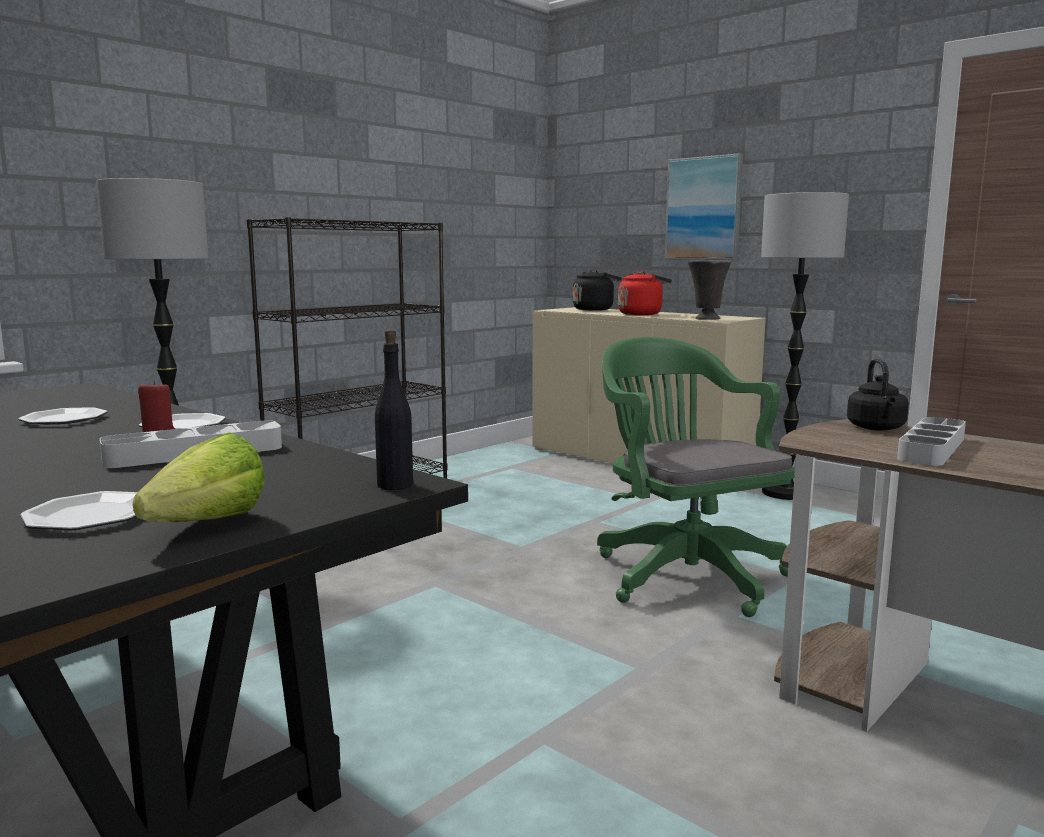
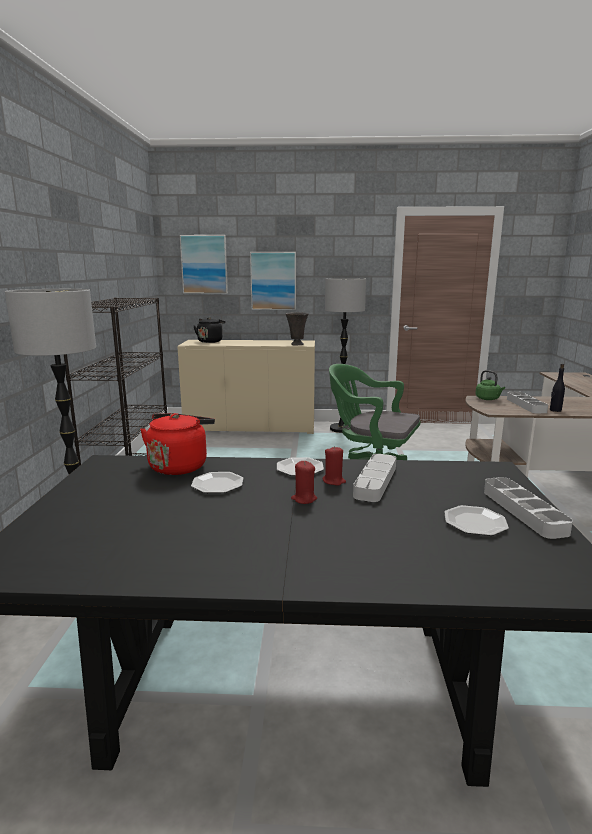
camera: 40 degrees left, 5 degrees up
(65, 447) = (304, 499): none -> red candle
(196, 528) = (523, 511): lettuce -> grey tray
(394, 485) = (498, 470): black bottle -> black bottle (555, 410)
(606, 186) = (204, 264): none -> picture
(642, 314) = (251, 343): red kettle -> red kettle (179, 466)
(877, 428) = (488, 399): black kettle -> green kettle

